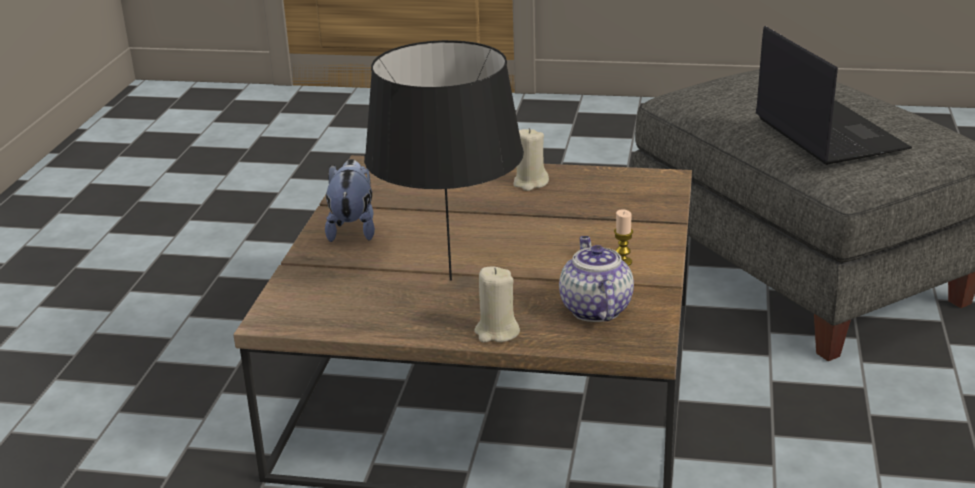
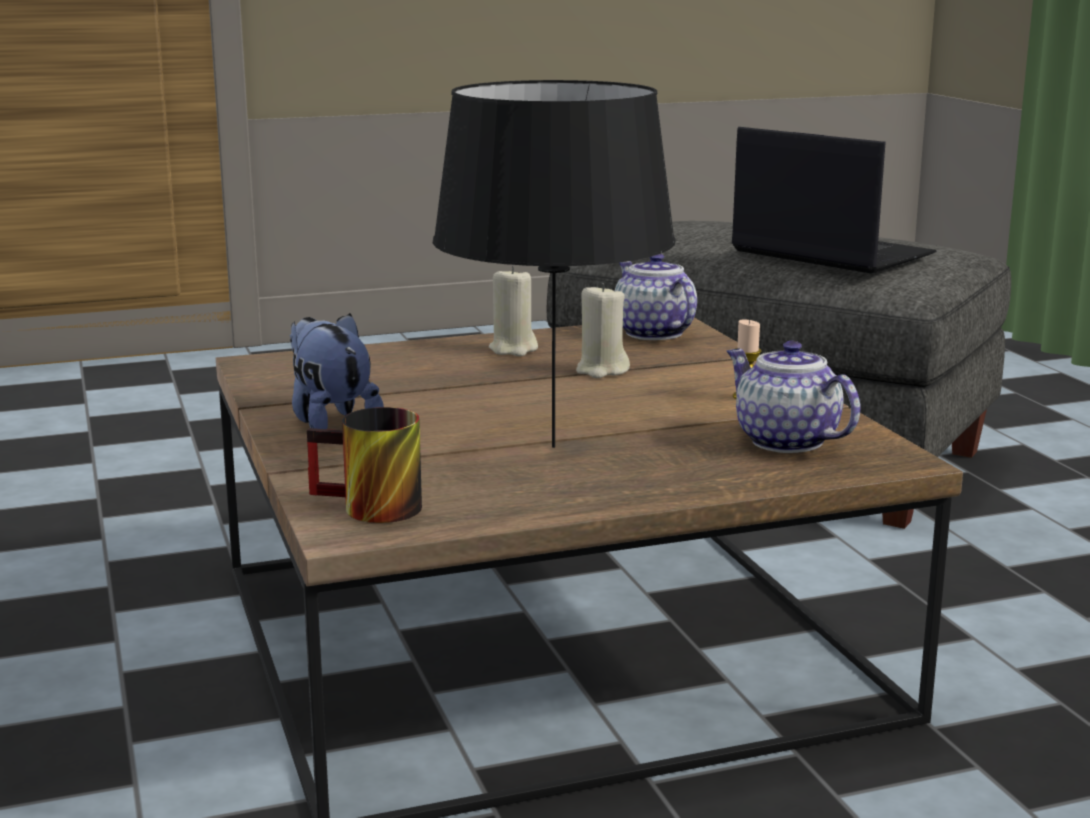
camera: 30 degrees left, 10 degrees down
(298, 305) = (367, 509): none -> mug
(496, 332) = (699, 483): beige candle -> beige candle (601, 370)
(640, 184) = (652, 333): none -> teapot

